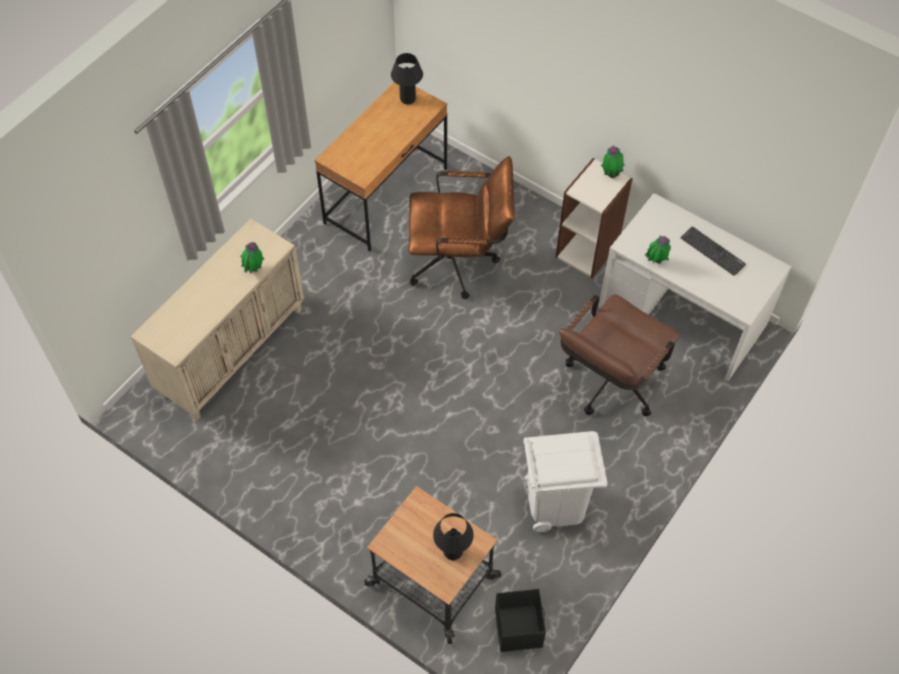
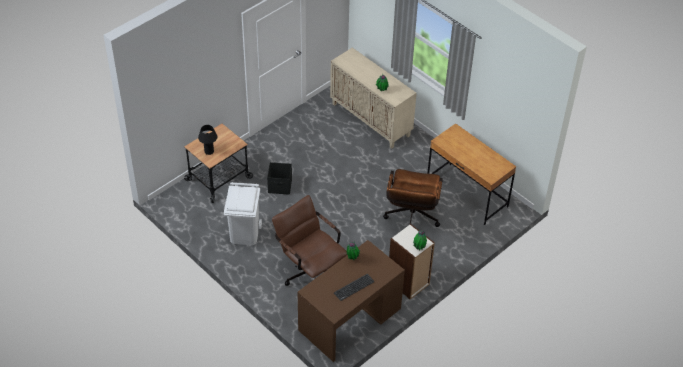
camera: 100 degrees right, 10 degrees down
(407, 99) = (497, 167): black table lamp -> none
(518, 627) = (184, 206): black storage box -> black storage box (280, 186)
(682, 315) = (350, 319): white desk -> brown desk

